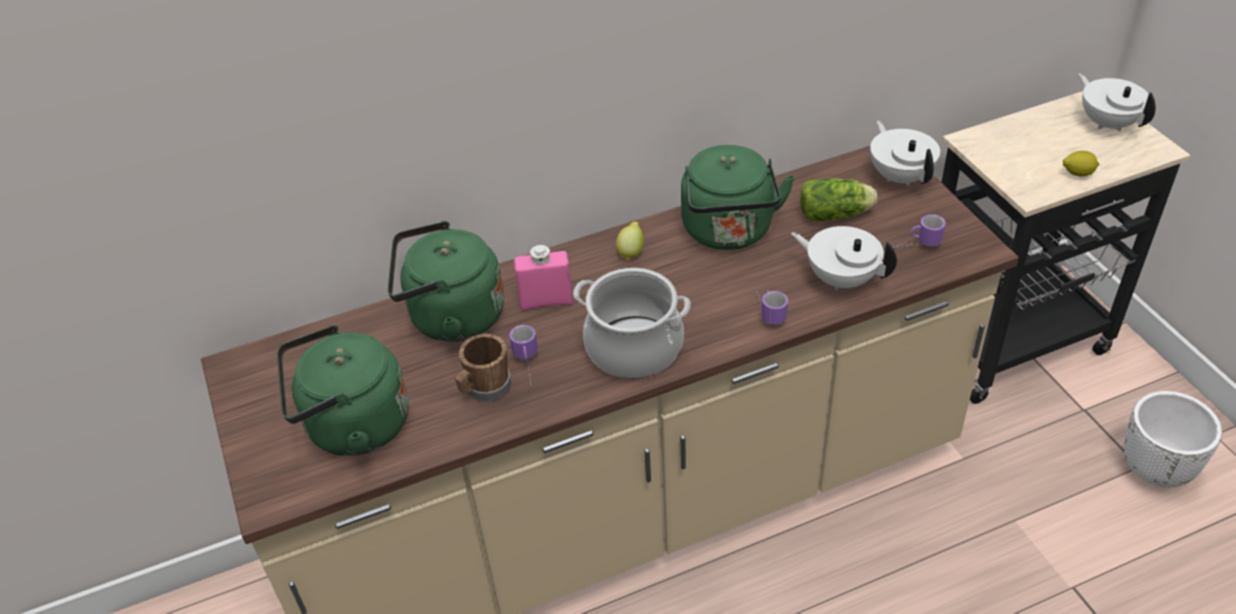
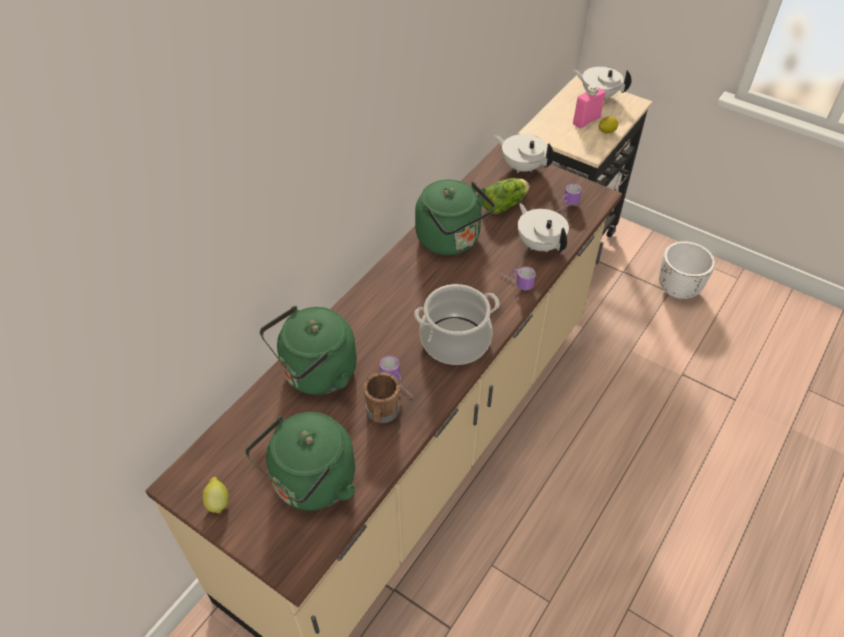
camera: 35 degrees left, 5 degrees up
(546, 301) = (372, 334): pink bottle -> pink bottle (586, 121)
(631, 252) = (400, 278): lemon -> lemon (218, 502)
(841, 278) = (540, 244): white teapot -> white teapot turned 60 degrees clockwise

